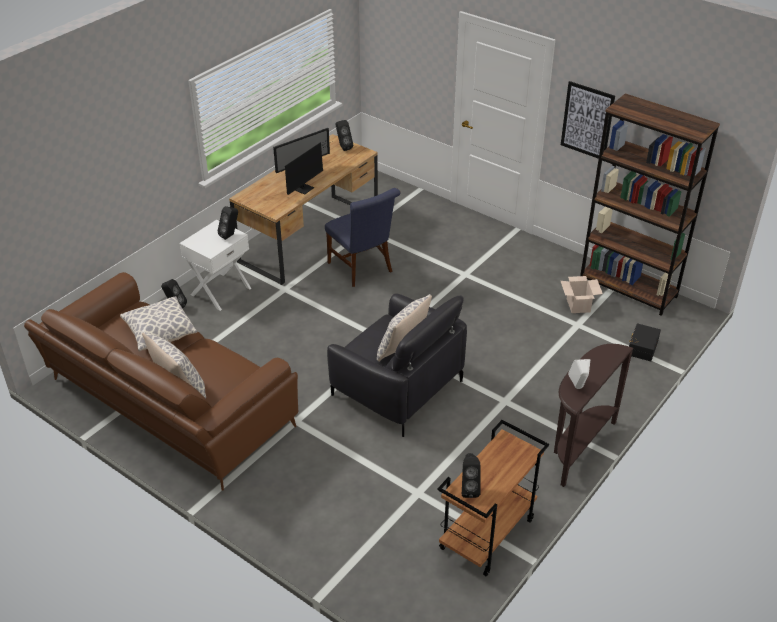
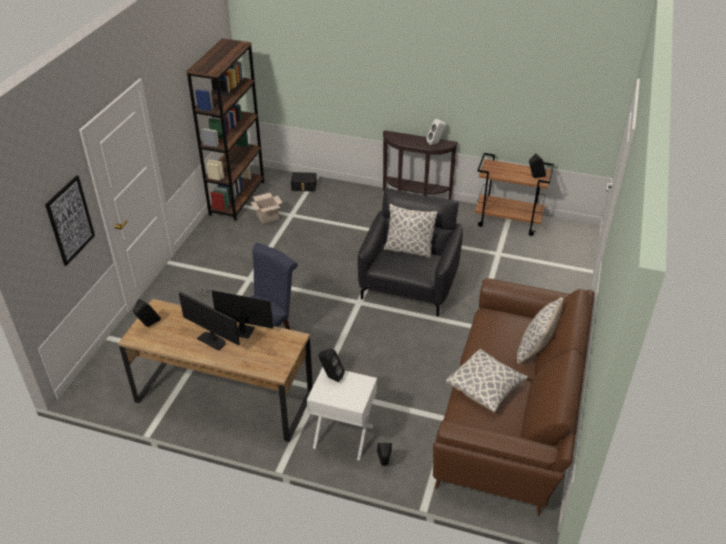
camera: 110 degrees left, 0 degrees up
(587, 120) = (173, 119): picture -> picture (70, 220)

